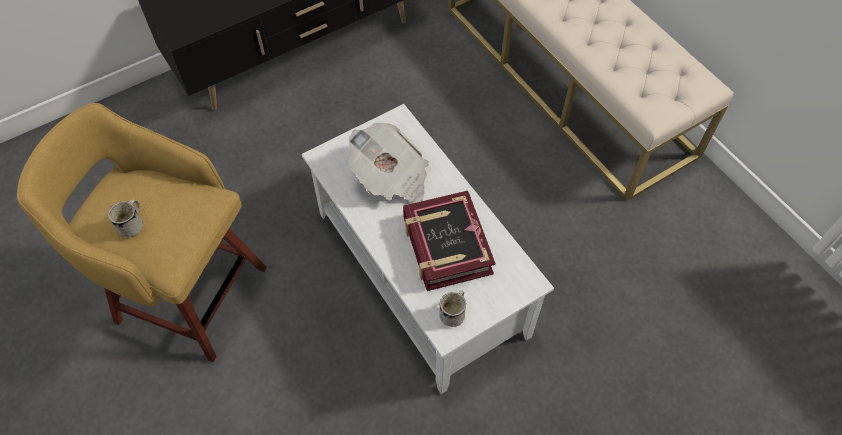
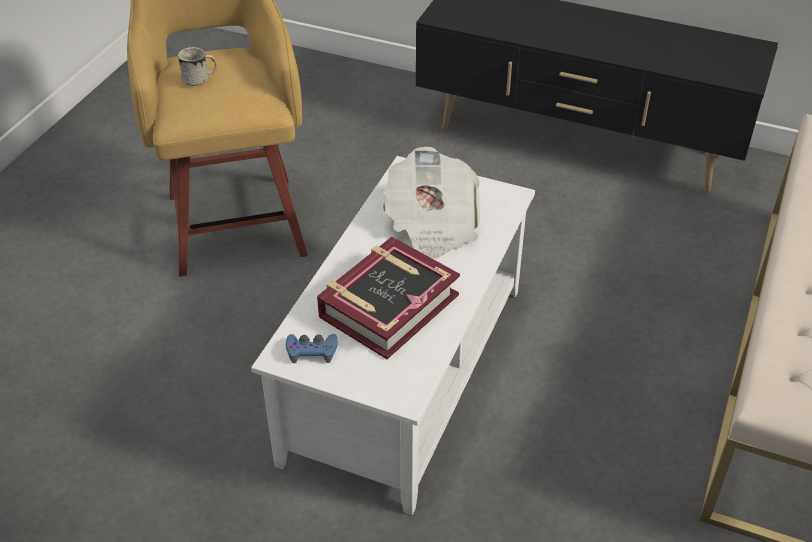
camera: 55 degrees right, 15 degrees down
(454, 312) = (312, 351): white mug -> blue game controller

